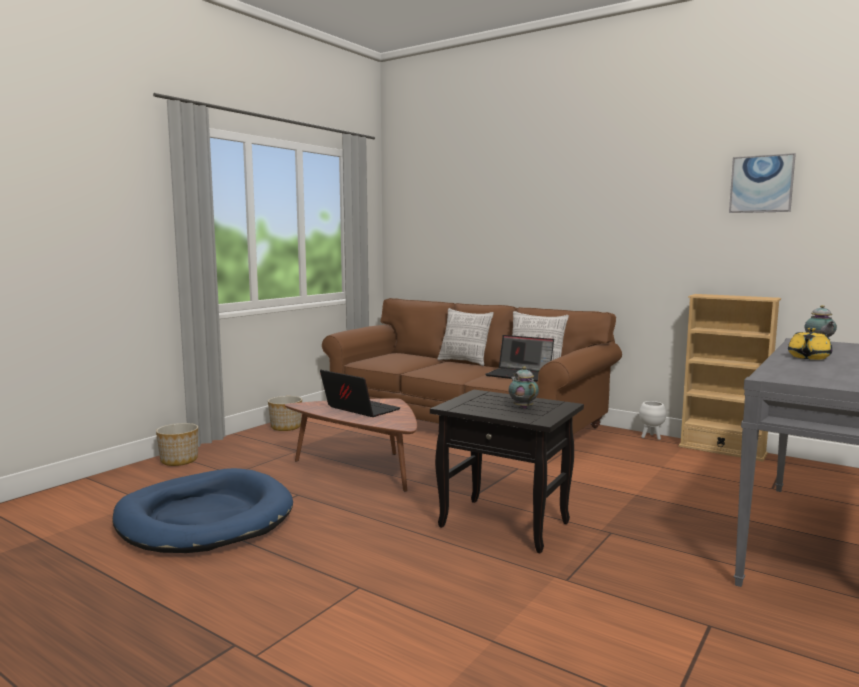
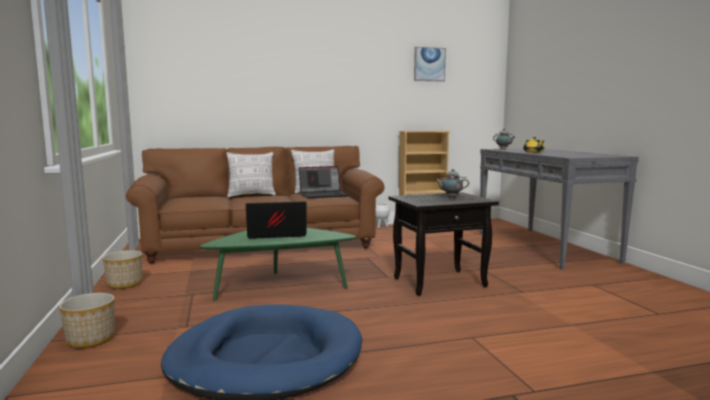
camera: 50 degrees left, 0 degrees up
(363, 467) = (280, 286): brown coffee table -> green coffee table

